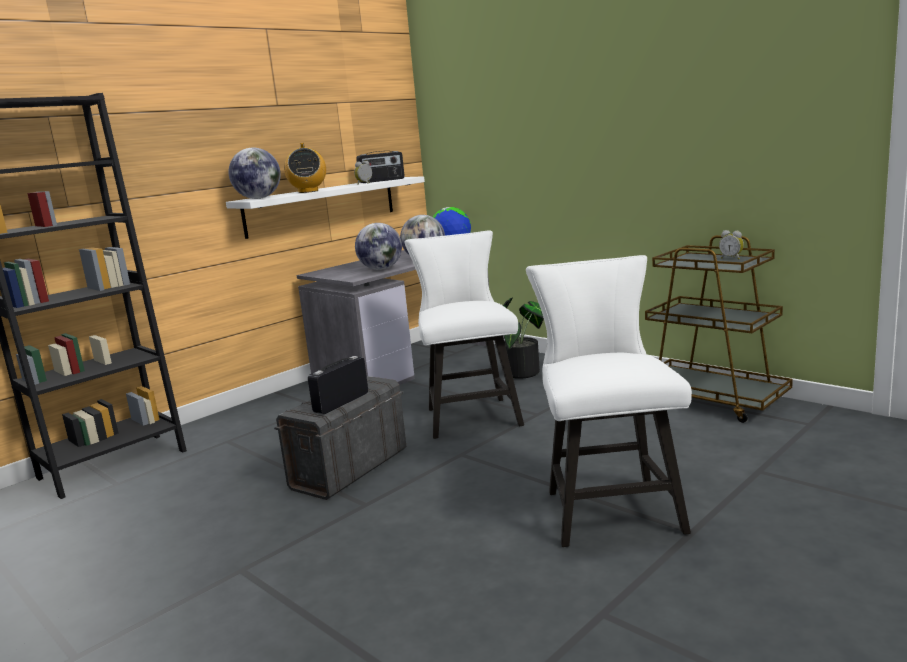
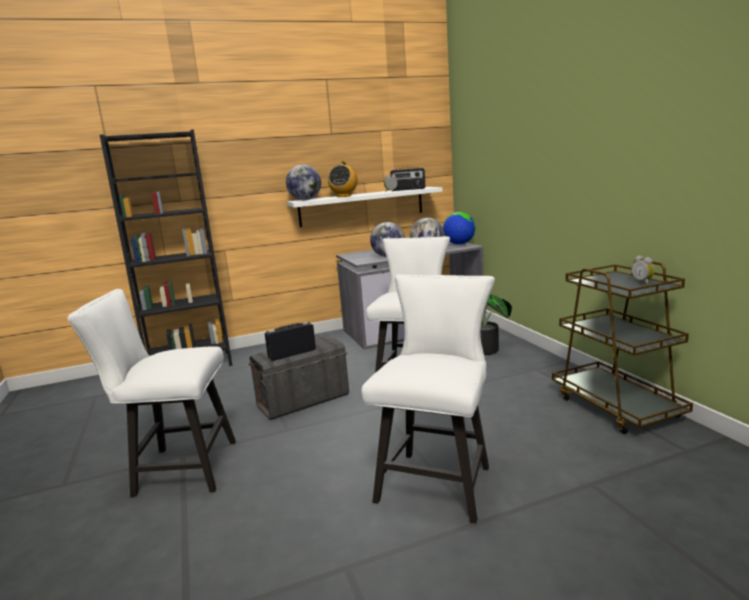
camera: 25 degrees right, 0 degrees up
(255, 586) = (178, 469): none -> white chair

